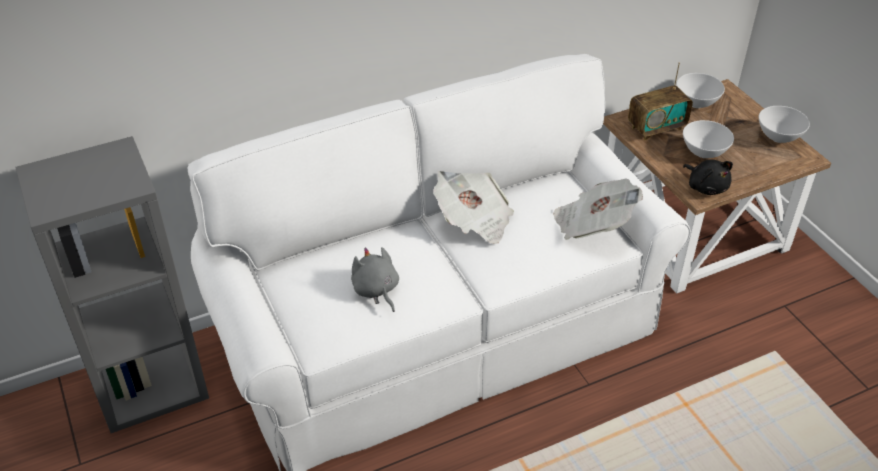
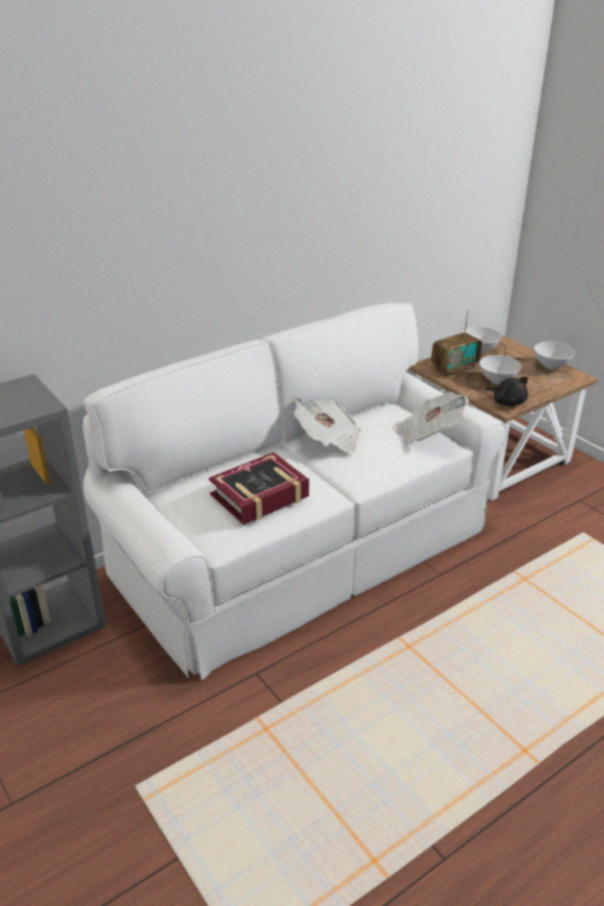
camera: 10 degrees left, 10 degrees down
(376, 290) = (260, 496): grey plush toy -> book

